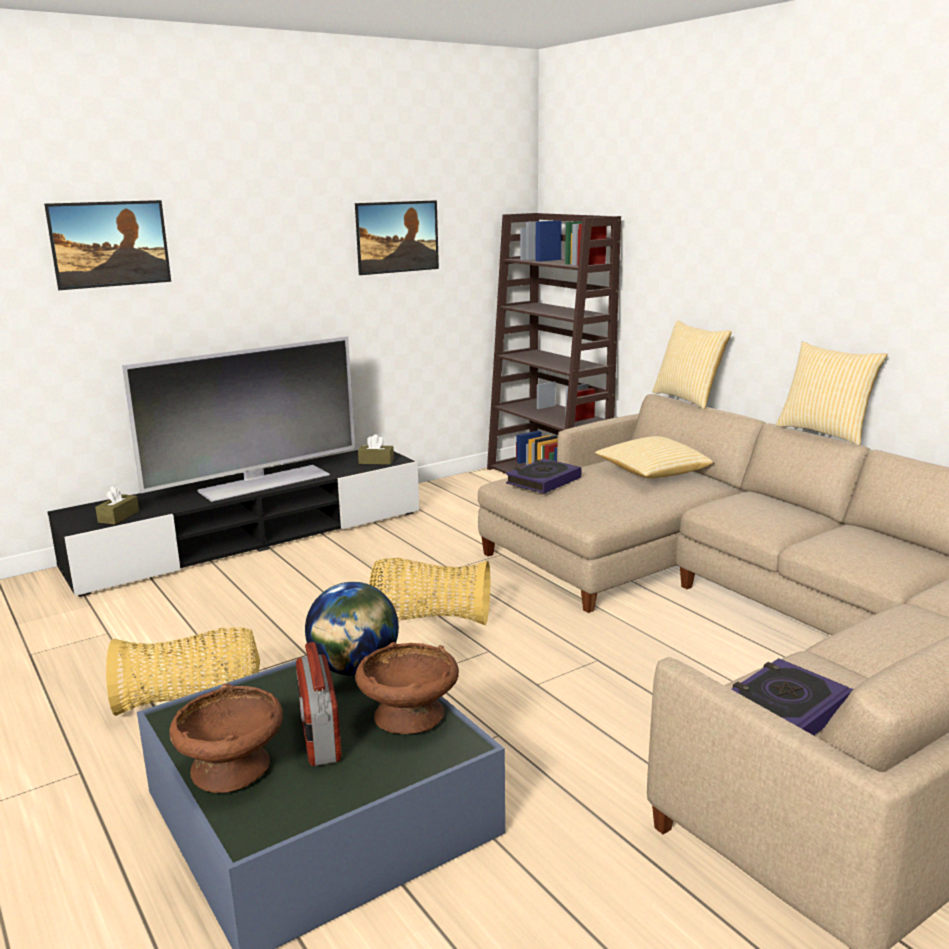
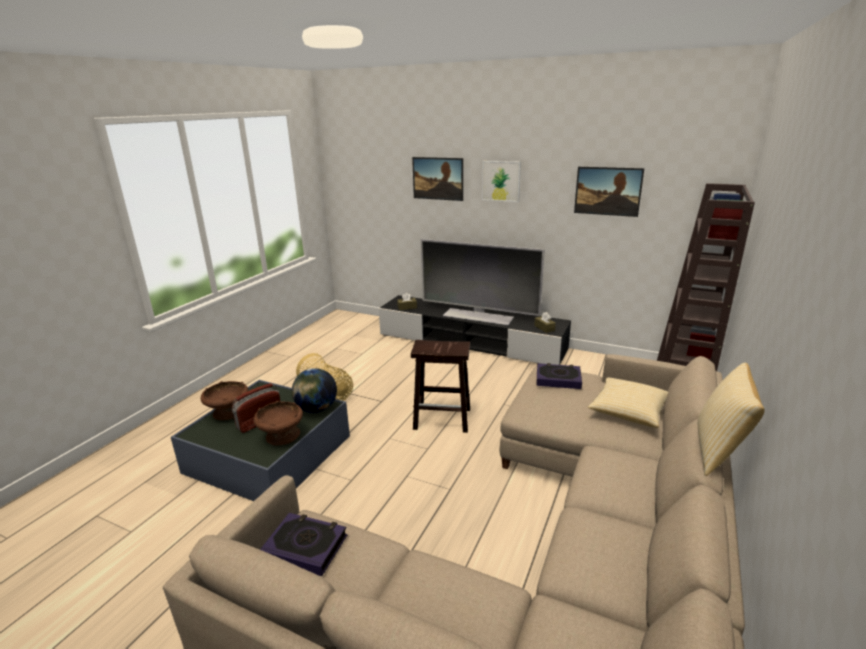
camera: 60 degrees right, 5 degrees up
(238, 237) = (501, 181): none -> picture
(429, 618) = (443, 418): basket -> brown stool
(688, 399) = (714, 373): pillow -> none

